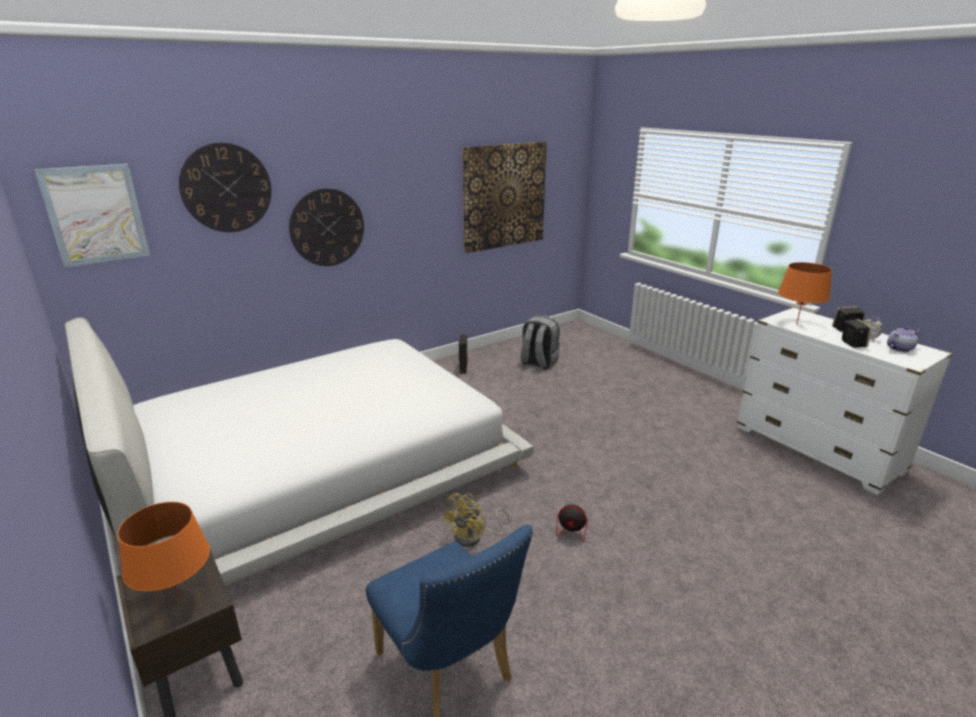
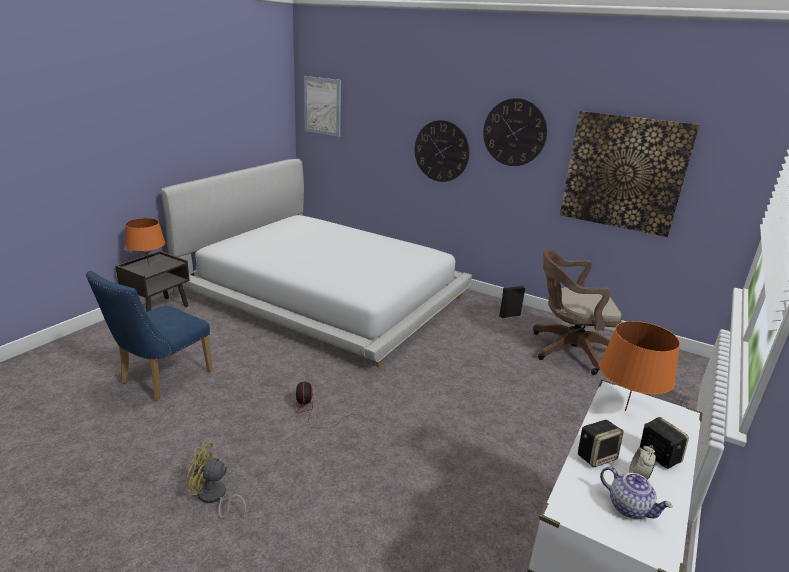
camera: 65 degrees right, 0 degrees up
(226, 188) = (385, 105): wall clock -> wall clock (514, 132)
(474, 537) = (281, 365): yellow fan -> yellow fan (214, 498)
(538, 363) = (567, 350): grey backpack -> brown office chair

